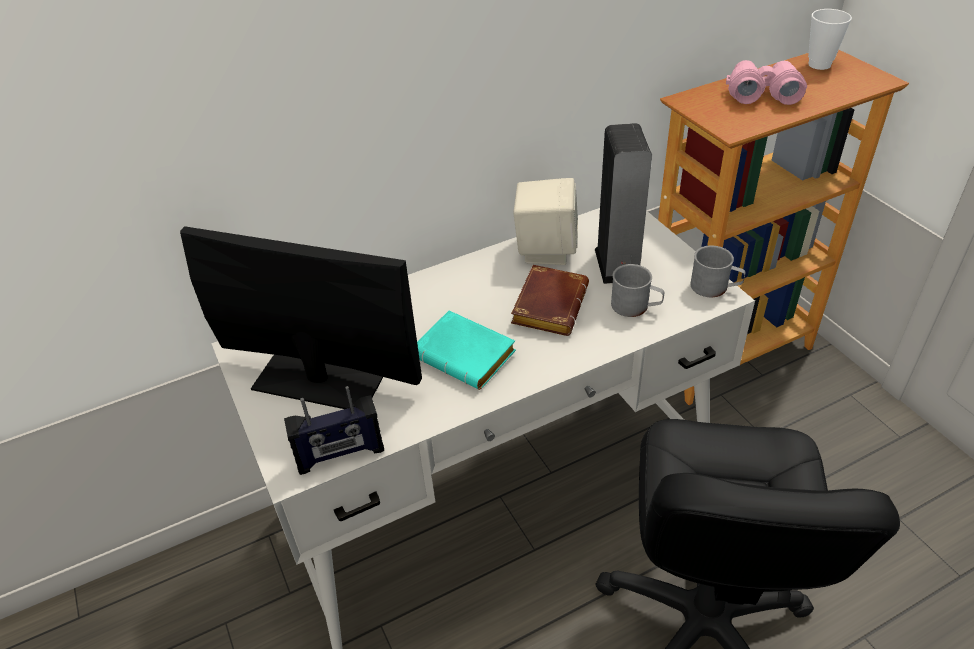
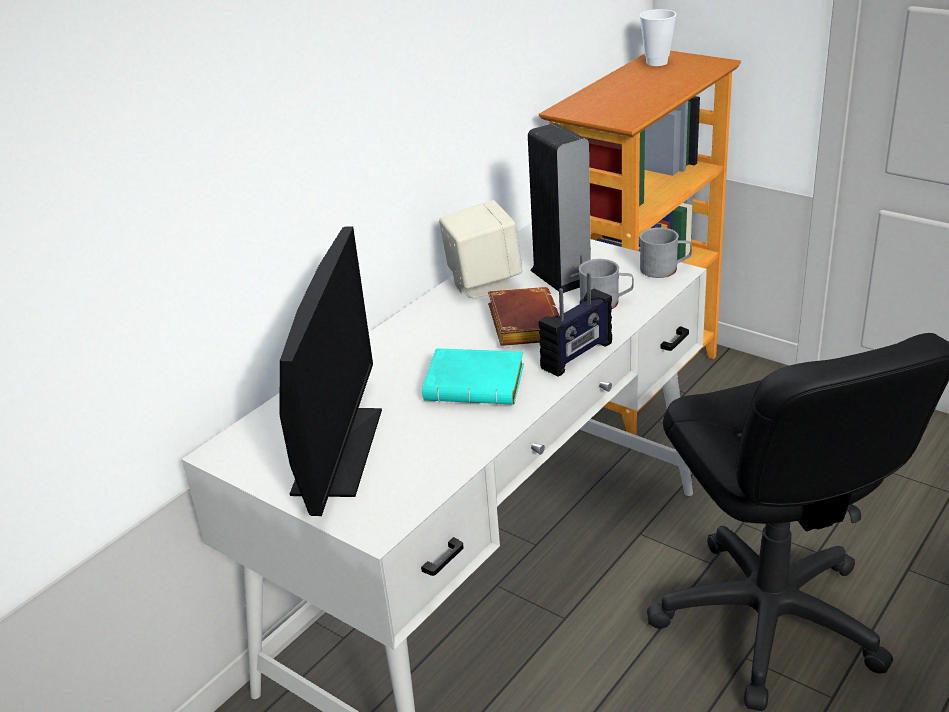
camera: 25 degrees left, 10 degrees down
(318, 381) = (338, 451): monitor -> monitor turned 105 degrees clockwise
(340, 455) = (416, 498): radio -> radio (577, 356)
(762, 93) = (627, 91): pink binoculars -> none

